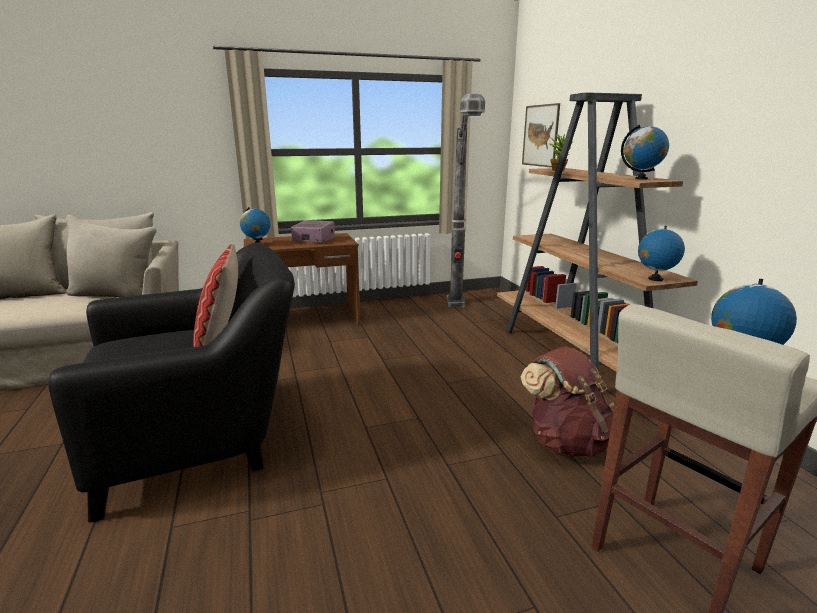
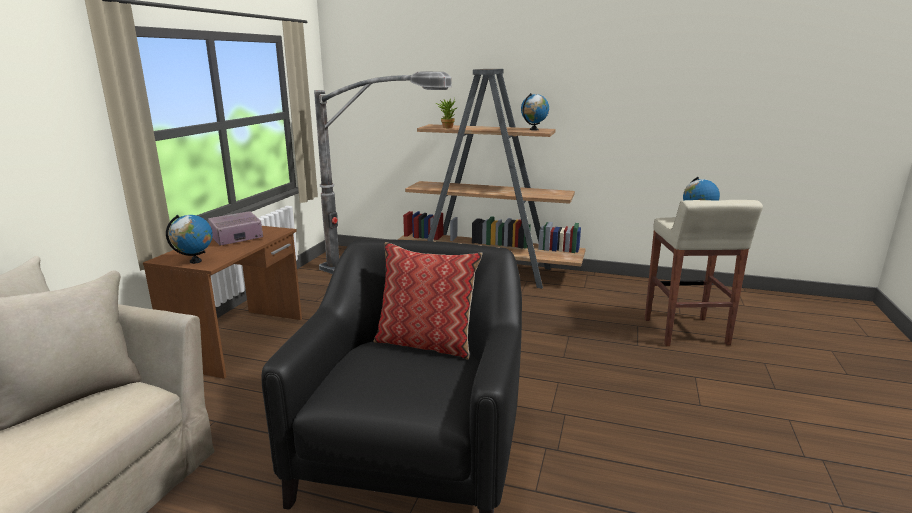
camera: 55 degrees left, 0 degrees up
(540, 135) = (376, 95): picture -> none
(566, 441) = (576, 315): brown backpack -> none
(655, 279) = (561, 195): globe -> none

